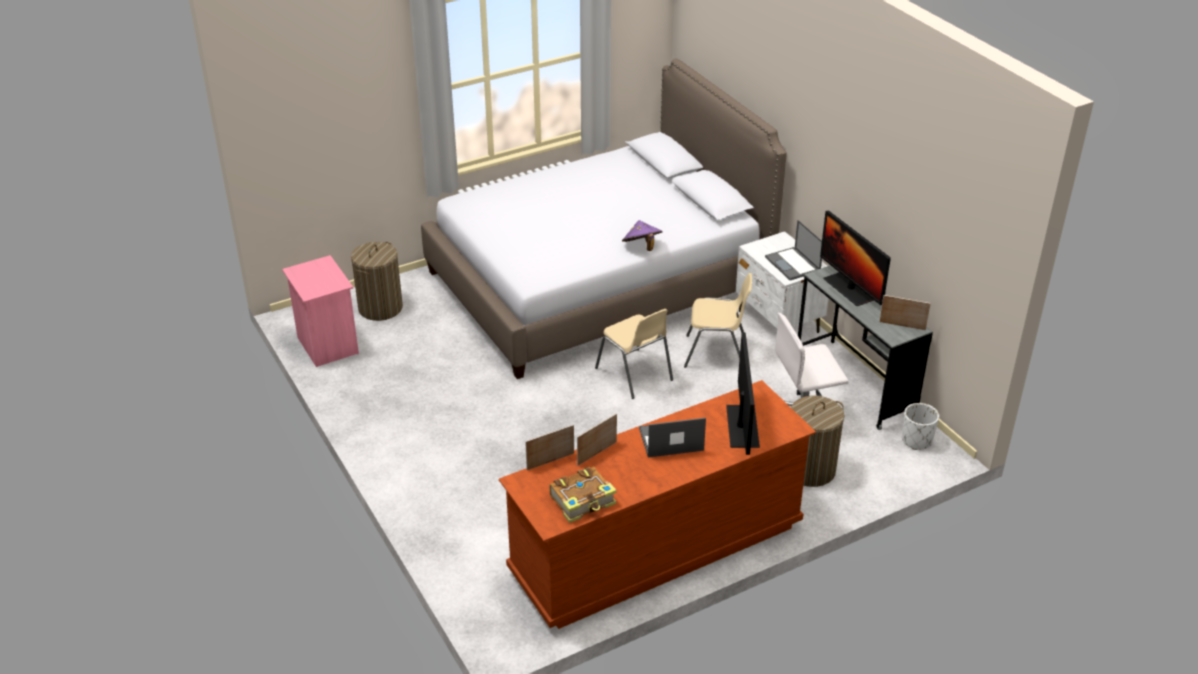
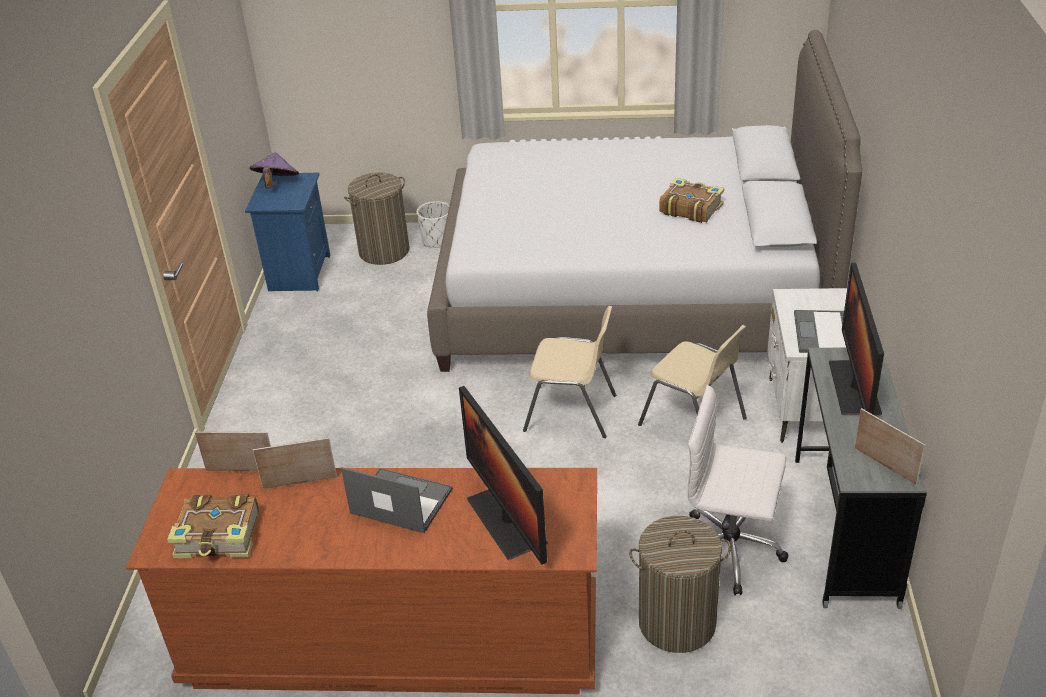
camera: 35 degrees right, 0 degrees up
(326, 346) = (298, 273): pink nightstand -> blue nightstand
(635, 375) = (572, 413): beige chair -> beige chair turned 75 degrees counterclockwise
(642, 247) = (635, 253): purple hat -> purple hat (276, 184)
(647, 206) = (690, 208): none -> book
(742, 426) = (506, 521): monitor -> monitor turned 120 degrees clockwise
(916, 440) = (868, 647): white planter -> white planter (437, 241)

